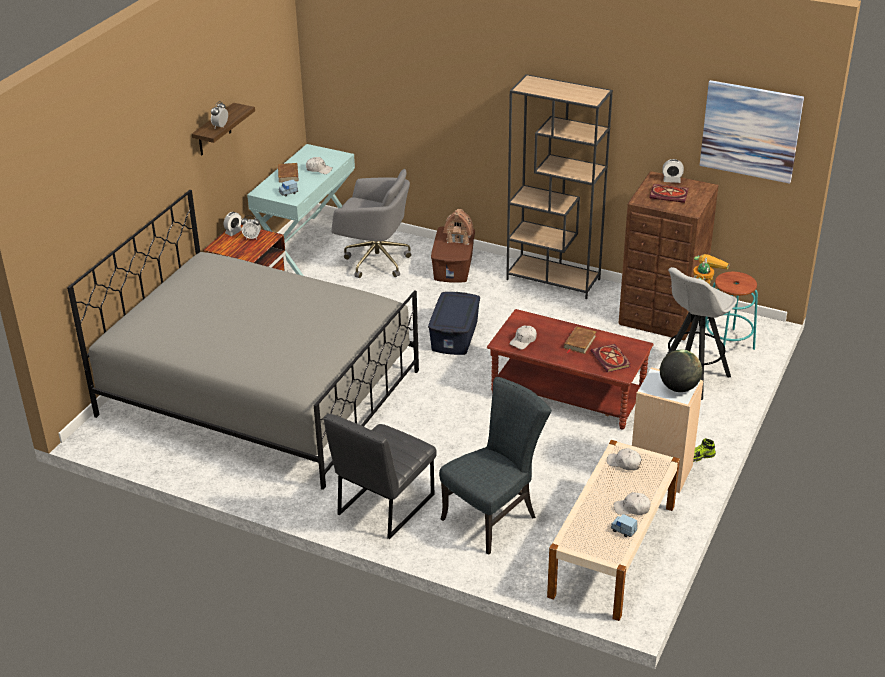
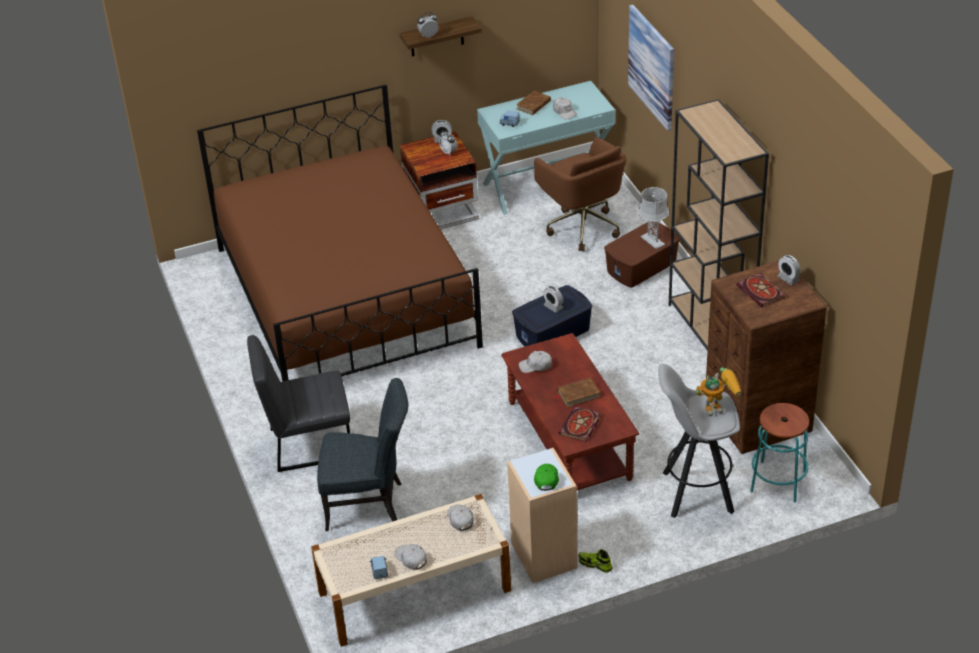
camera: 45 degrees right, 5 degrees up
(259, 393) = (345, 296): grey bed -> brown bed
(374, 262) = (581, 227): grey office chair -> brown office chair
(454, 309) = (553, 307): none -> alarm clock
(459, 238) = (652, 241): toy house -> grey table lamp
(679, 388) = (546, 479): globe -> green cap
(750, 131) = (854, 263): picture -> picture (652, 67)

